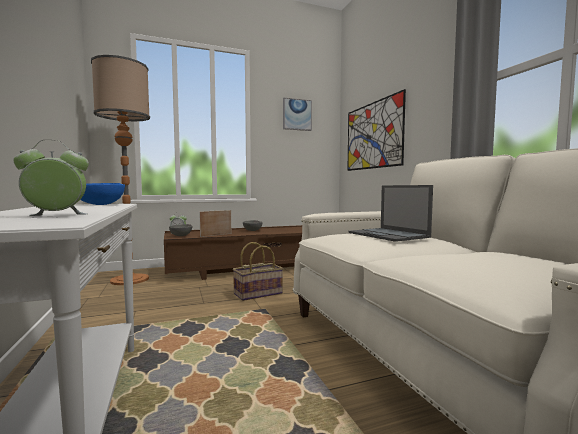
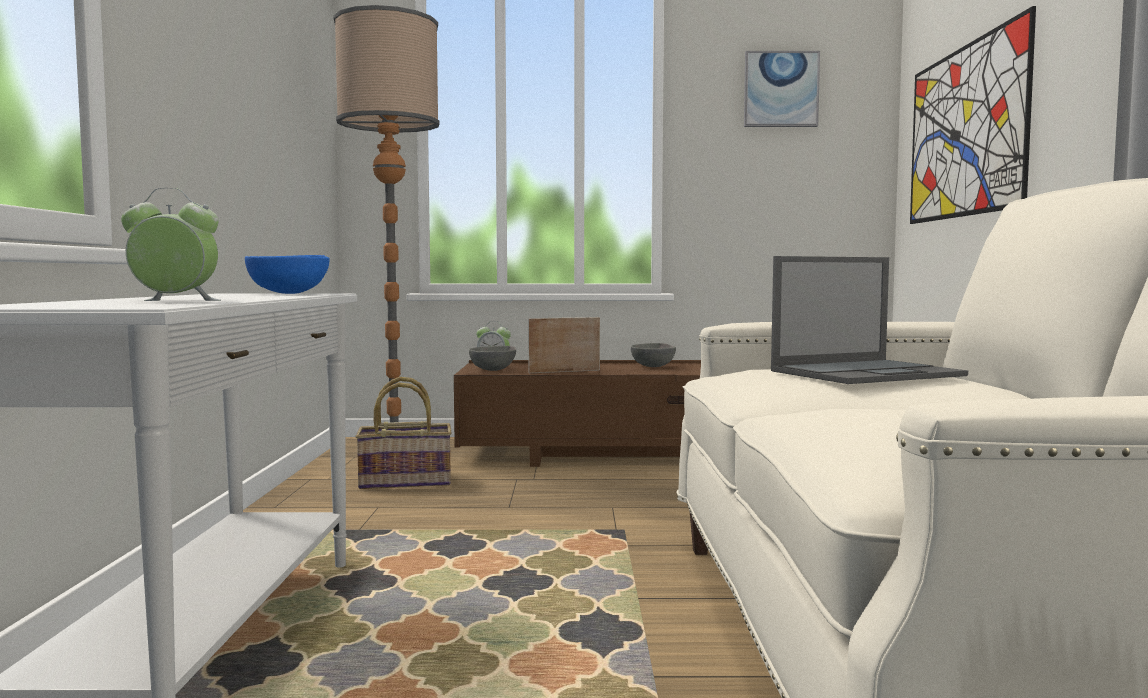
camera: 20 degrees right, 0 degrees up
(258, 293) = (629, 502): basket -> basket (406, 481)
(388, 235) = (867, 373): laptop -> laptop turned 105 degrees counterclockwise

